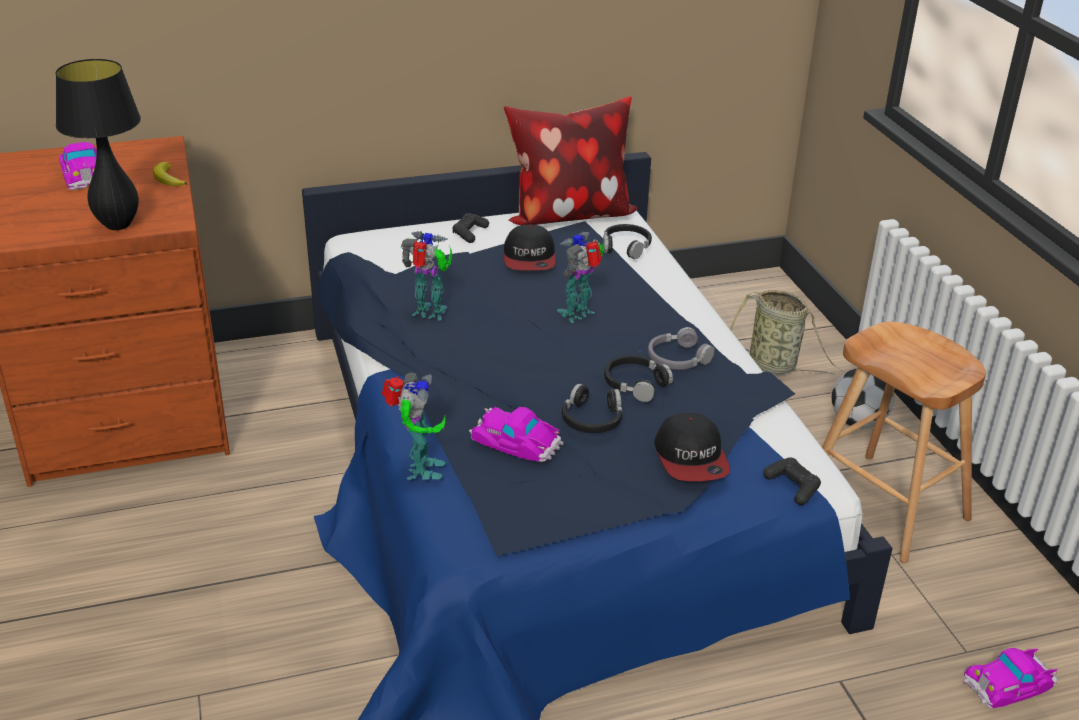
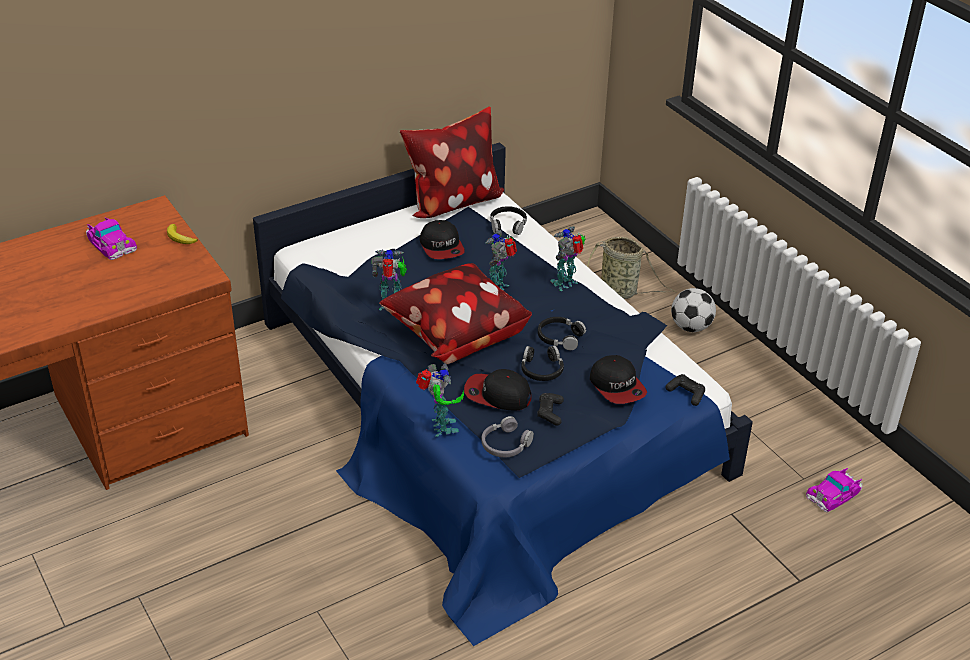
camera: 15 degrees left, 5 degrees up
(118, 225) = (169, 286): black table lamp -> none
(470, 233) = (385, 230): black game controller -> black game controller (550, 412)
(494, 360) = (454, 336): none -> pillow
(516, 440) = (497, 395): toy car -> cap
(673, 322) = (566, 283): none -> toy robot
(677, 359) = (580, 312): grey headphones -> grey headphones (505, 444)
(884, 506) = (726, 388): brown stool -> none

